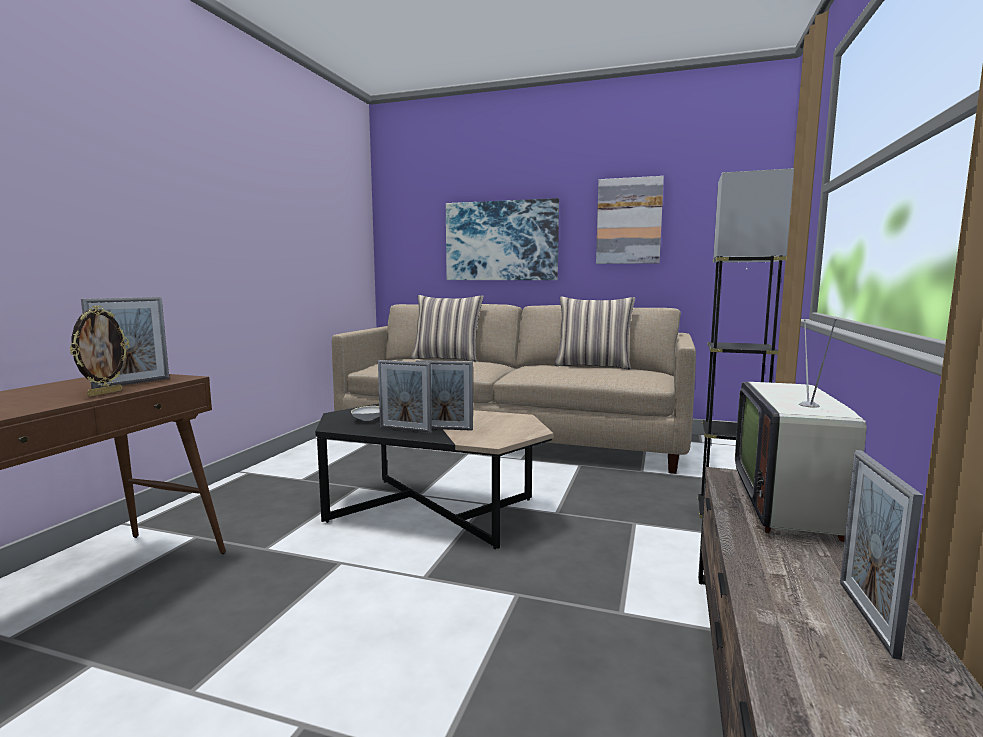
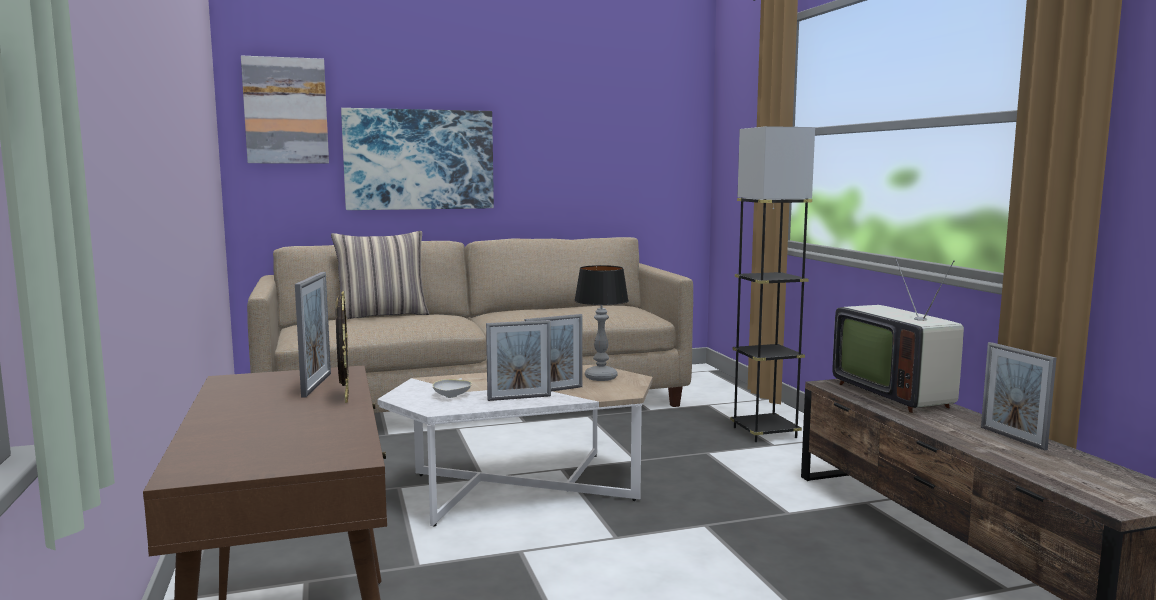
camera: 35 degrees left, 0 degrees up
(432, 510) = (522, 487): black coffee table -> white coffee table
(508, 425) = (601, 377): none -> table lamp
(593, 366) = (564, 306): pillow -> none
(629, 221) = (569, 141): picture -> picture (286, 111)

